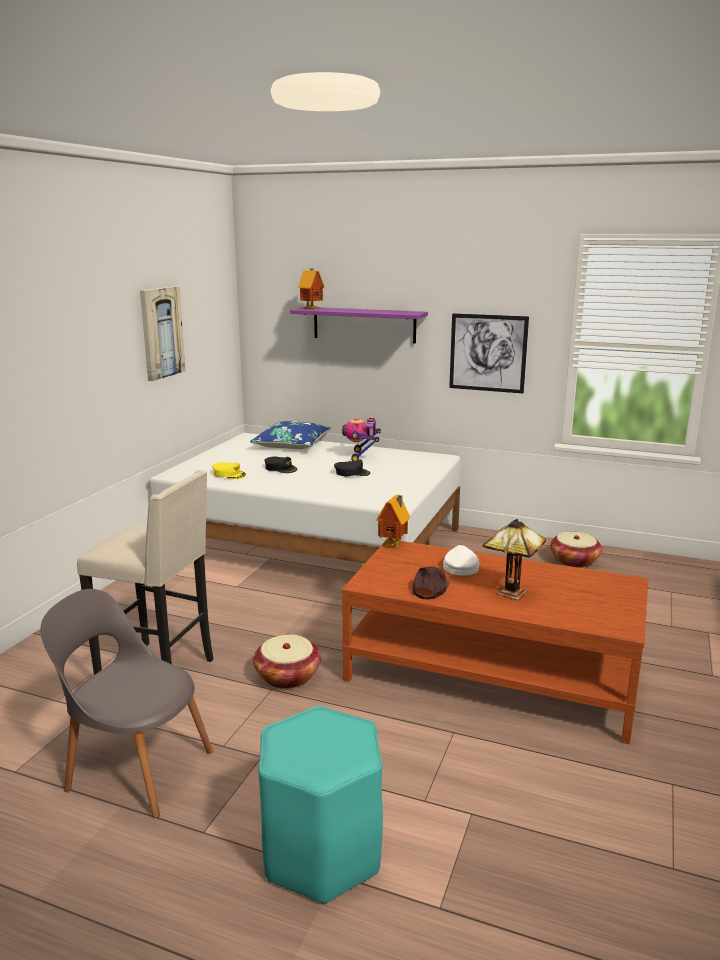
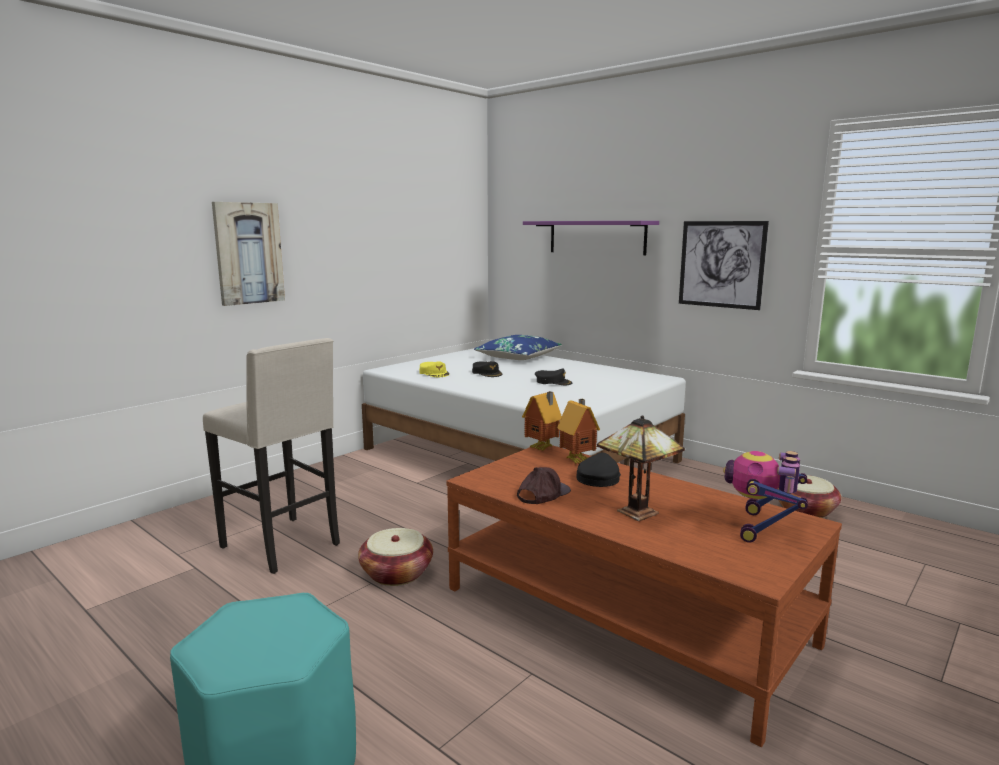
camera: 20 degrees right, 5 degrees down
(136, 768) = (182, 632): grey chair -> none
(161, 332) = (389, 235): picture -> picture (248, 253)
(312, 309) = (545, 220): toy house -> toy house (578, 460)
(361, 456) = (577, 370): toy robot -> toy robot (762, 528)
(460, 567) = (598, 478): white cap -> black cap

